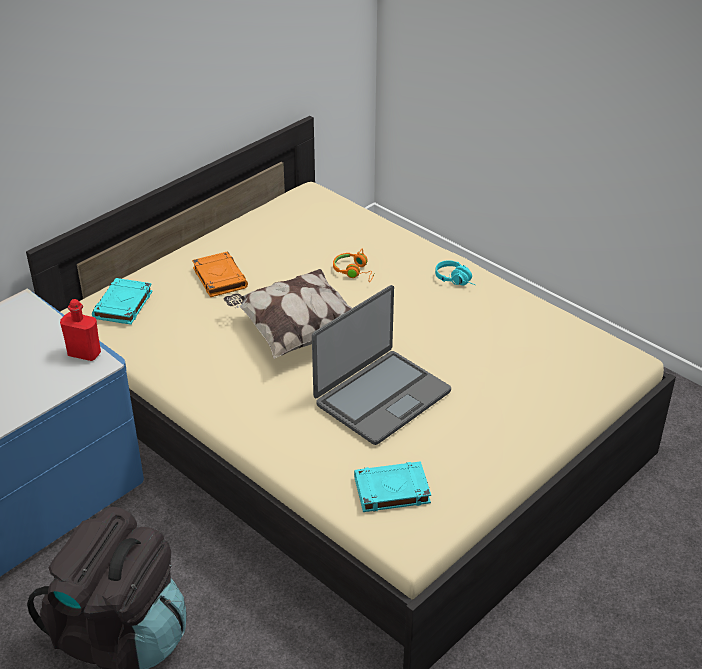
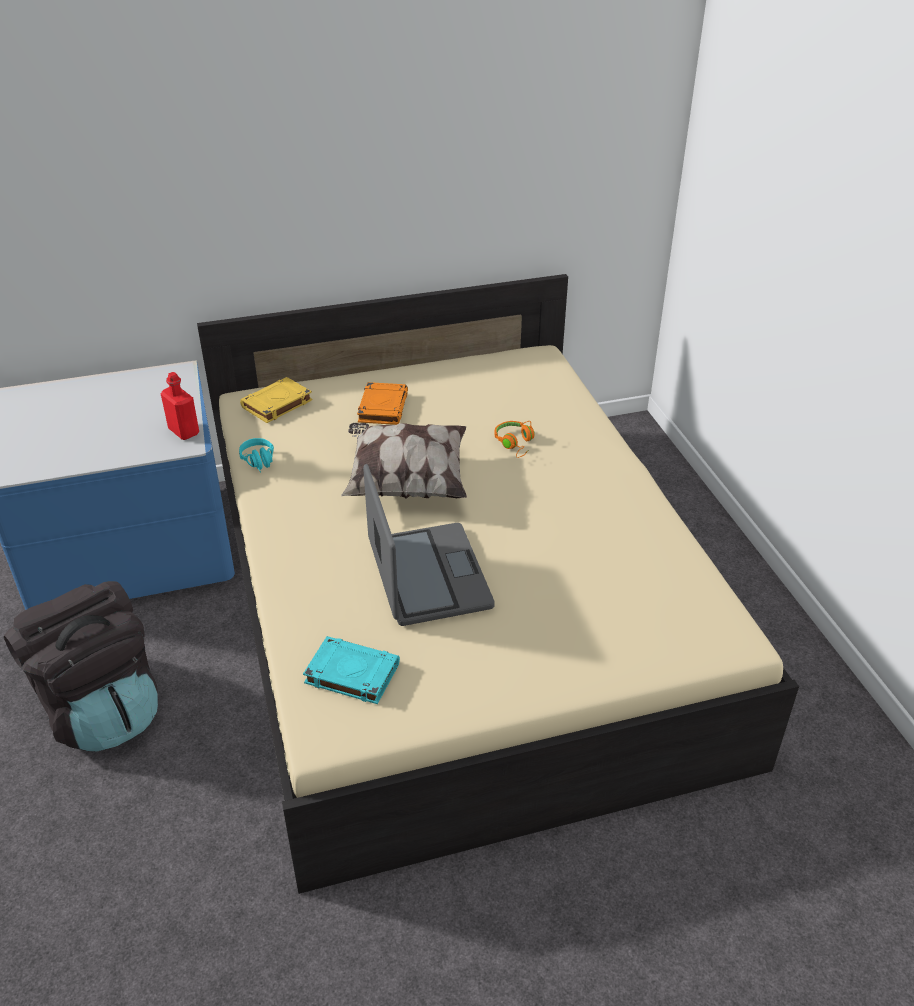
camera: 30 degrees right, 0 degrees up
(123, 305) = (276, 404): turquoise book -> yellow book
(381, 397) = (427, 575): laptop -> laptop turned 90 degrees counterclockwise
(457, 280) = (614, 487): turquoise headphones -> turquoise headphones (260, 463)

